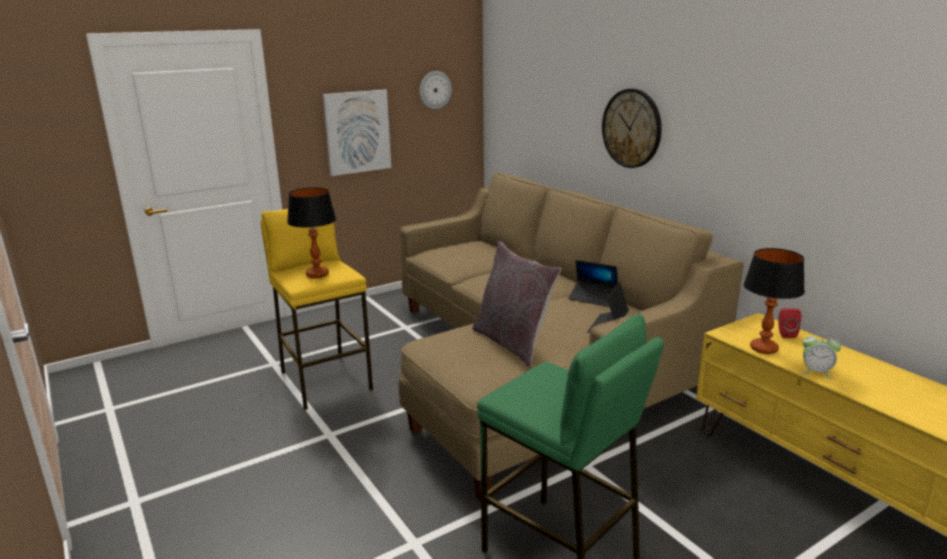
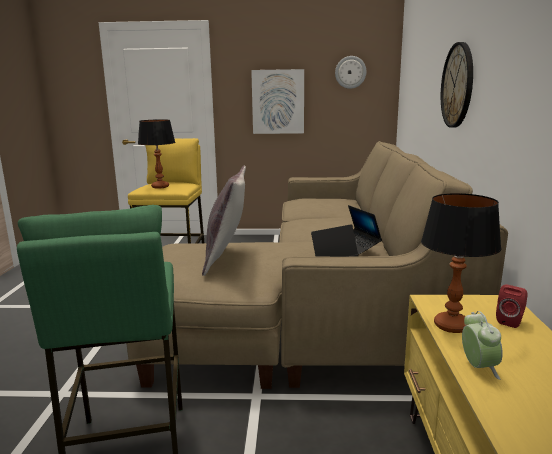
camera: 35 degrees right, 5 degrees down
(816, 372) = (478, 368): alarm clock -> alarm clock turned 150 degrees counterclockwise

